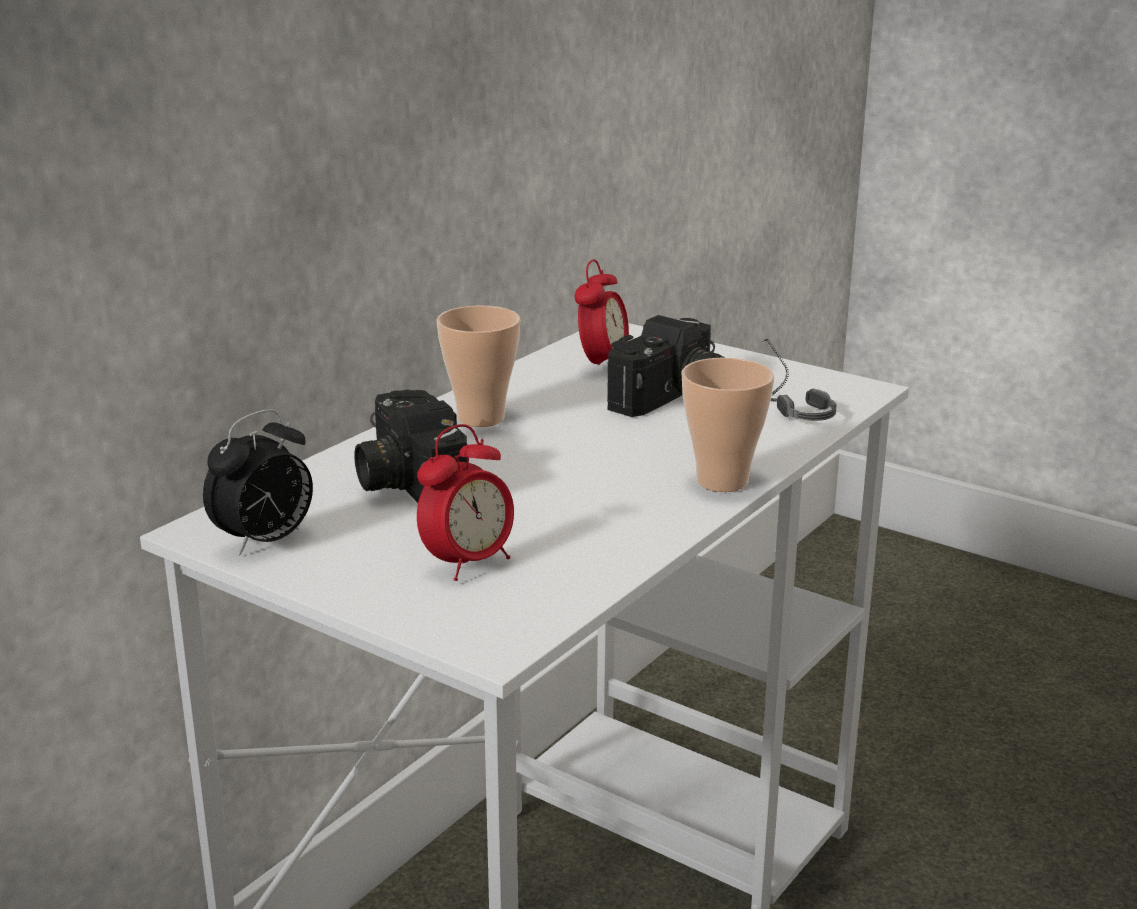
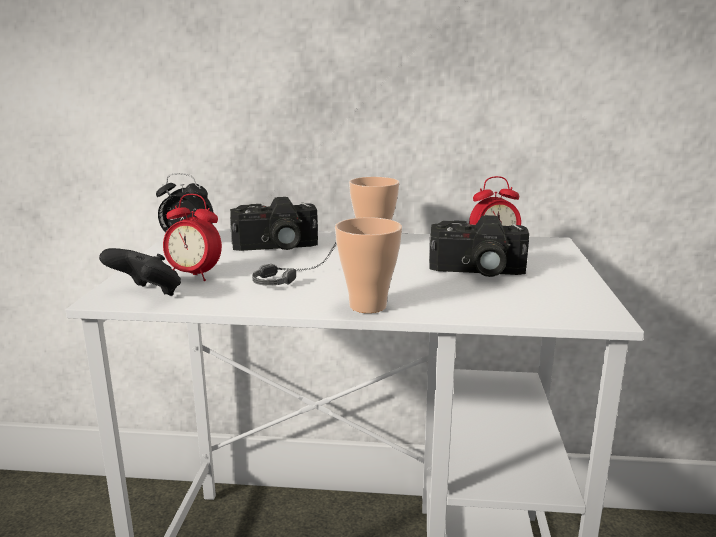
camera: 60 degrees right, 5 degrees down
(404, 482) = (275, 247): camera -> camera turned 135 degrees counterclockwise
(514, 610) = (147, 294): none -> black game controller
(782, 400) = (530, 297): headphones -> headphones (296, 274)

